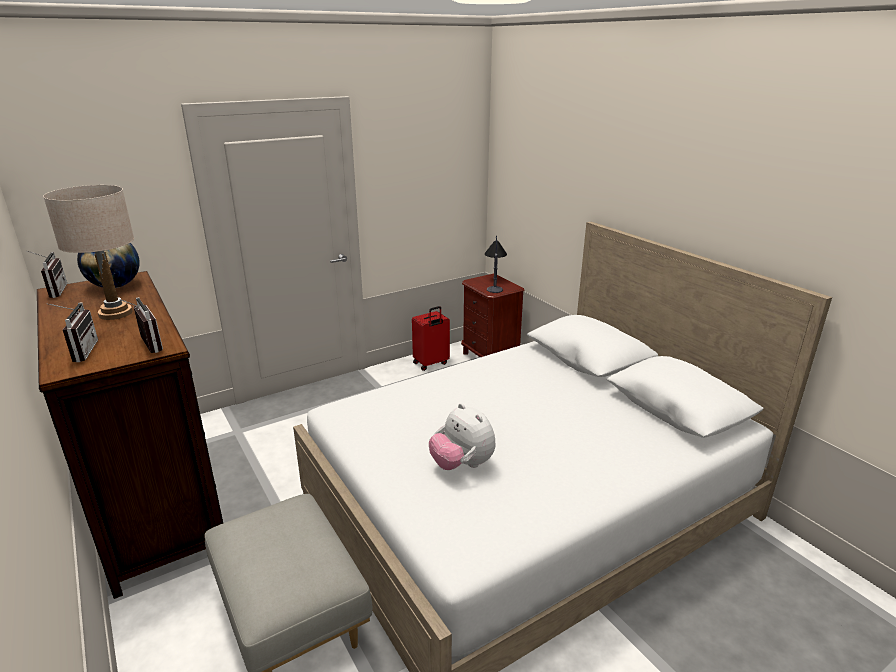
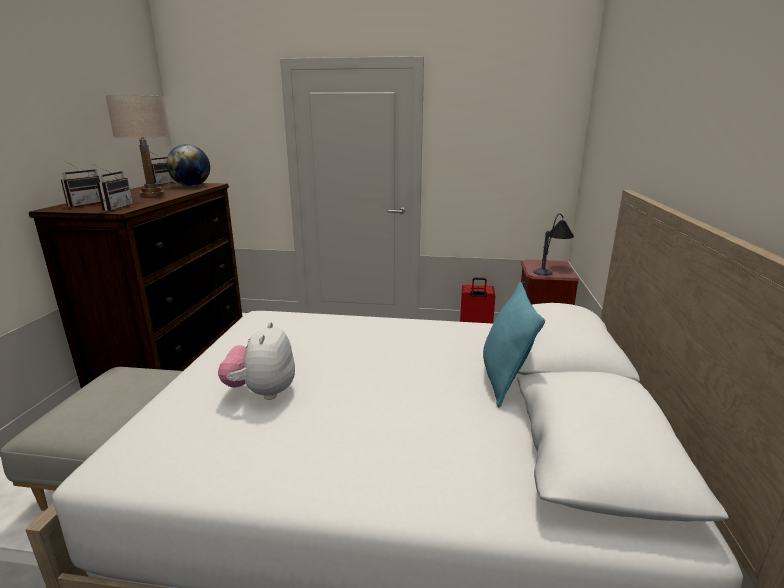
camera: 40 degrees right, 5 degrees down
(584, 385) = (504, 380): none -> turquoise pillow

